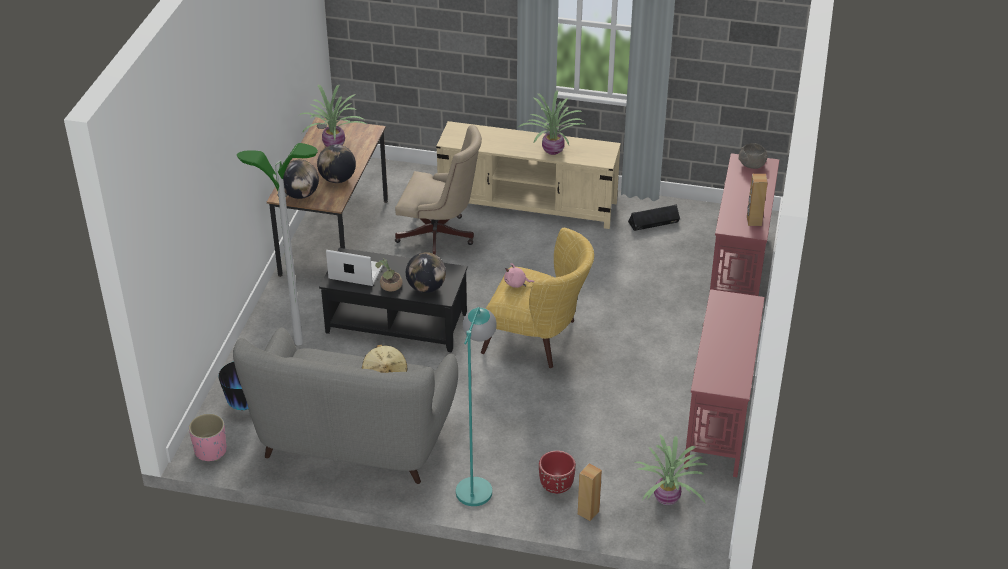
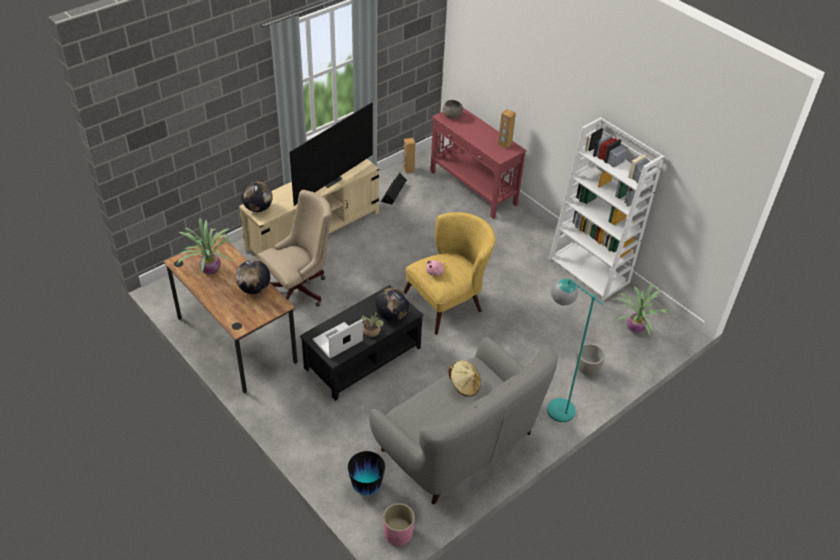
camera: 55 degrees left, 5 degrees up
(299, 342) = (330, 420): floor lamp -> none
(300, 195) = (249, 317): globe -> globe (258, 208)
(553, 150) = (330, 180): potted plant -> television
(556, 487) = (587, 370): red planter -> grey planter
(588, 512) = (620, 368): brown speaker -> brown speaker (408, 169)
(718, 421) = (589, 271): red console table -> white bookcase

